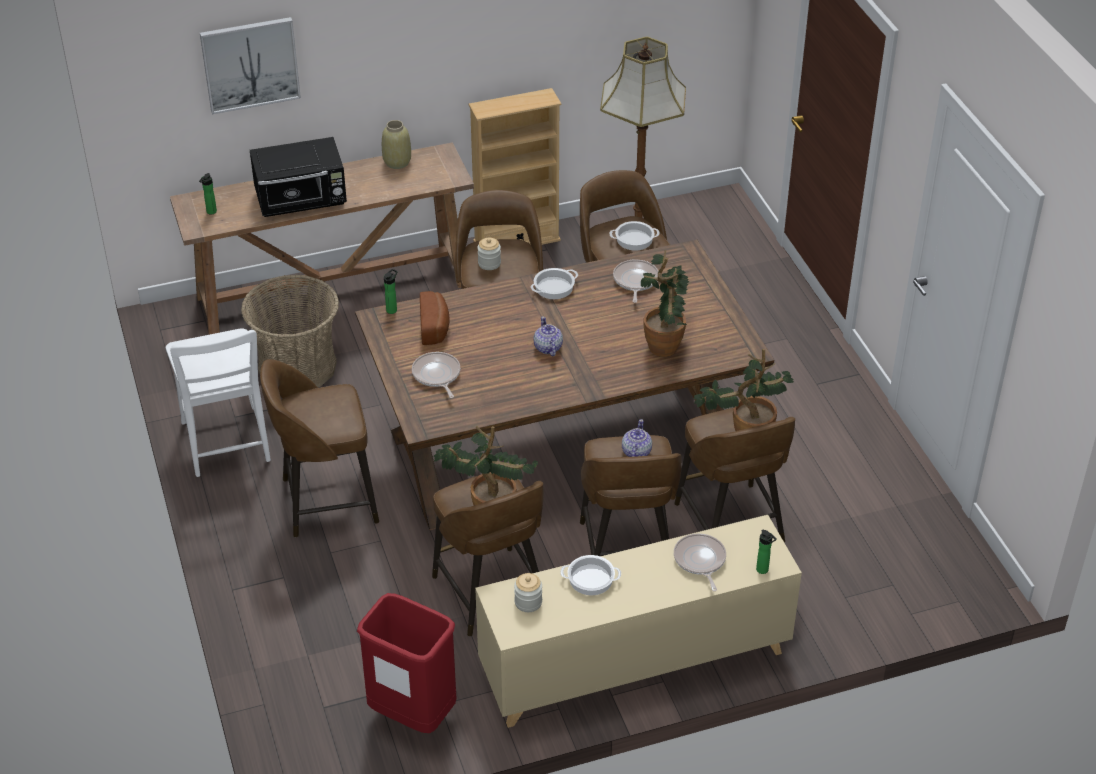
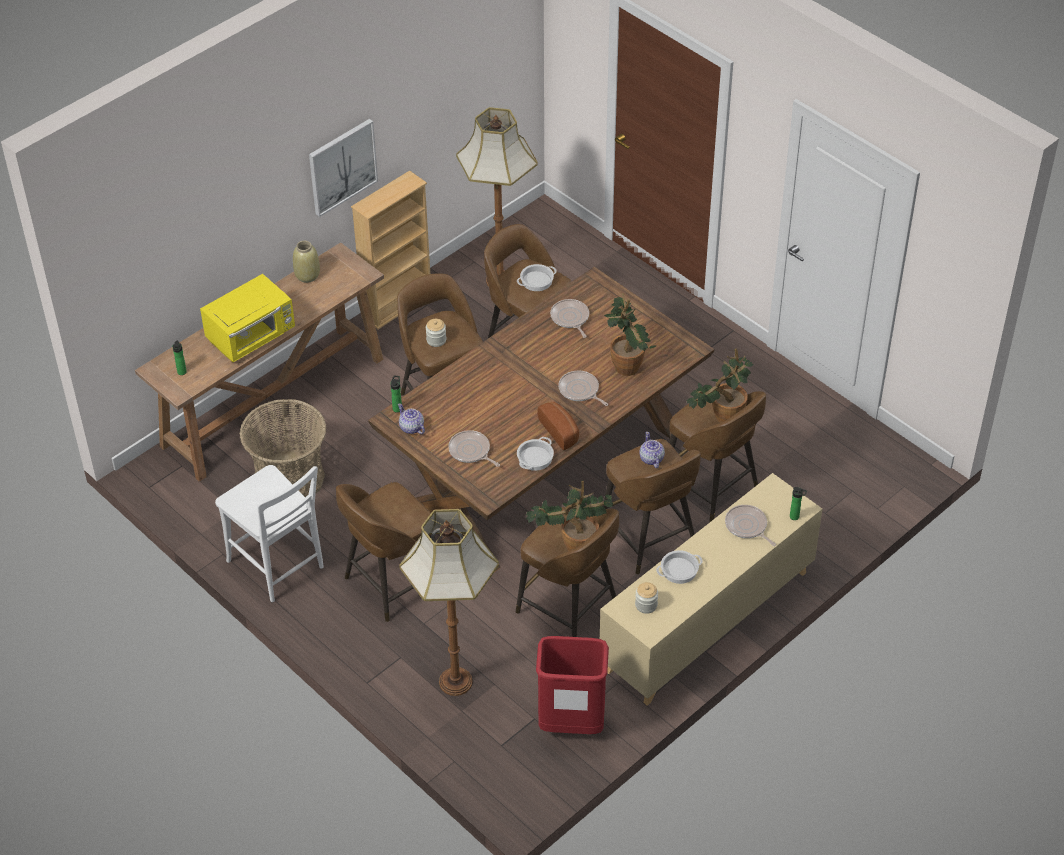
camera: 25 degrees left, 5 degrees up
(250, 64) = (187, 236): picture -> picture (342, 166)
(302, 201) = (252, 336): black microwave -> yellow microwave
(321, 624) = (456, 683): none -> floor lamp
(435, 327) = (441, 411): bread -> bread (561, 431)
(547, 348) = (540, 398): teapot -> teapot (411, 428)
(554, 288) = (511, 345): cooking pot -> cooking pot (535, 458)
(595, 354) = (580, 390): none -> frying pan

